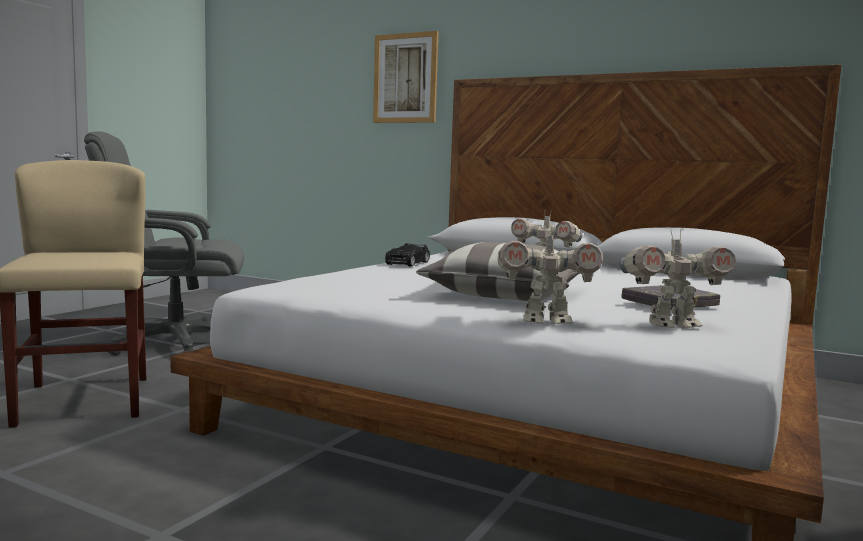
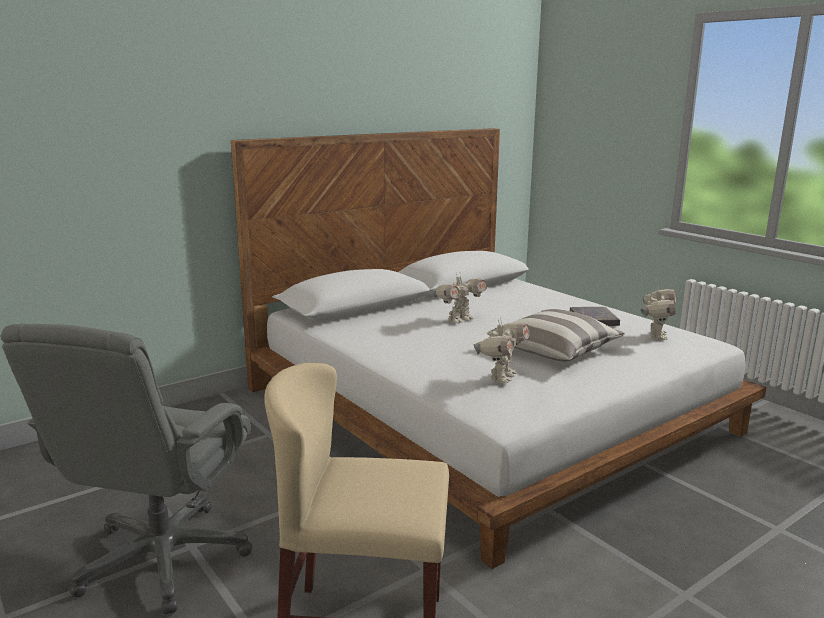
camera: 65 degrees left, 10 degrees up
(405, 78) = (156, 136): picture -> none
(407, 263) = (386, 350): black toy car -> none
(545, 321) = (646, 359): toy robot -> toy robot (501, 377)

